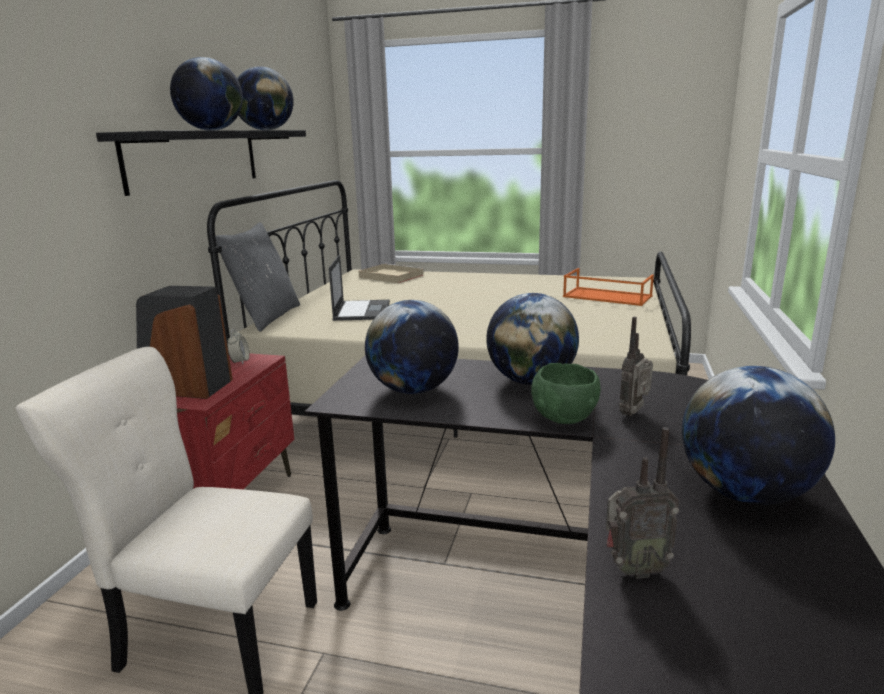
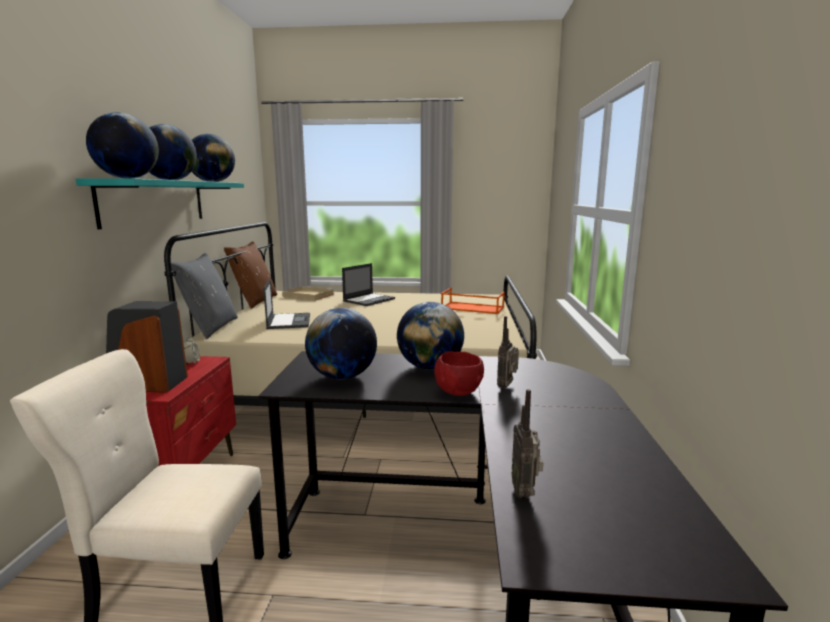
camera: 10 degrees left, 5 degrees down
(195, 159) = (155, 202): black shelf -> turquoise shelf
(324, 283) = (255, 301): none -> brown pillow
(468, 283) = (369, 300): none -> laptop
(563, 419) = (458, 393): green bowl -> red bowl
(633, 569) = (524, 492): radio -> radio turned 105 degrees clockwise
(745, 493) = (590, 436): globe -> globe (128, 178)

